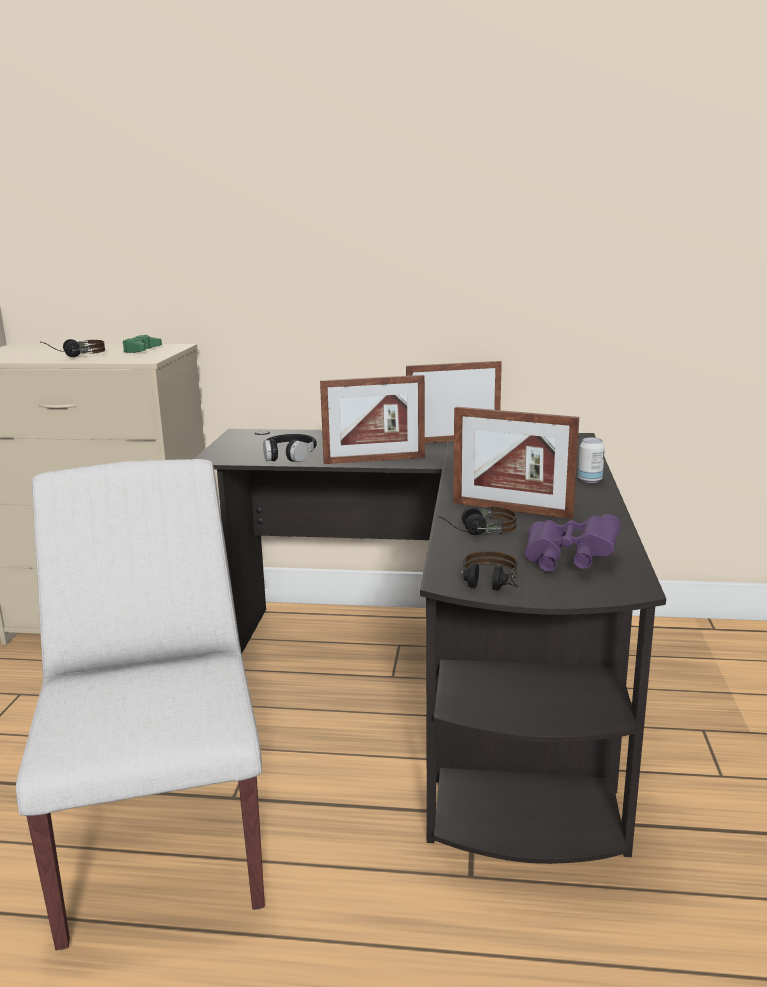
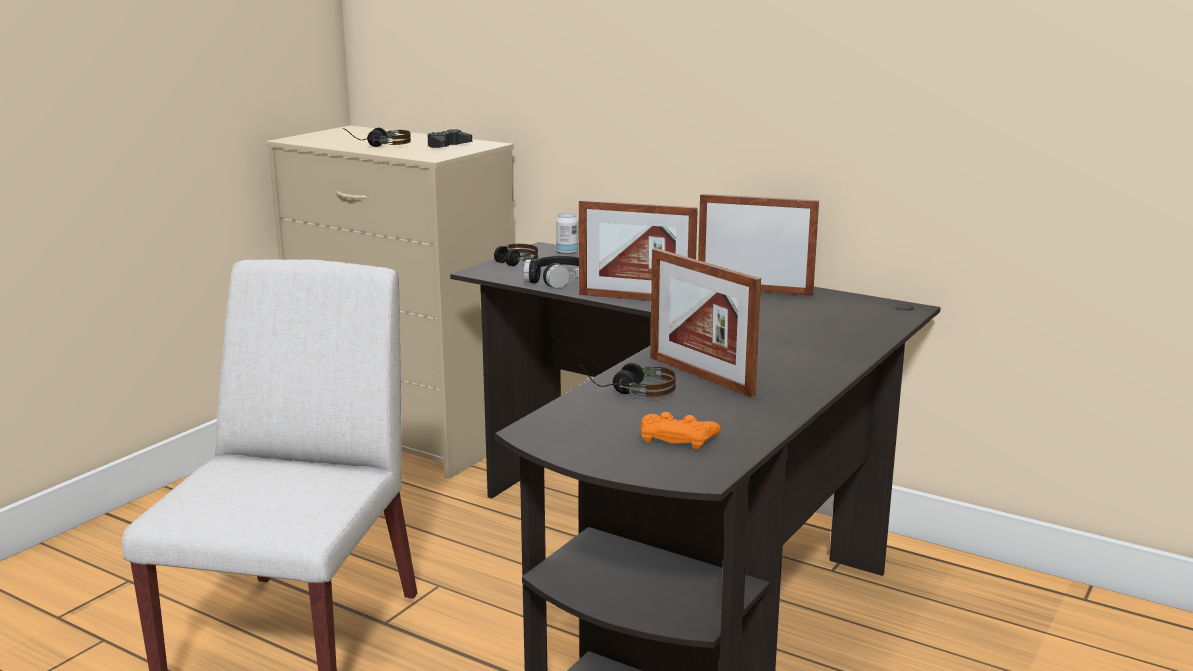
camera: 25 degrees right, 0 degrees up
(142, 350) = (448, 145): green game controller -> black game controller
(489, 587) = (560, 445): headphones -> headphones (510, 264)
(568, 561) = (677, 437): purple binoculars -> orange game controller
(590, 480) = (840, 360): can -> can (567, 253)

